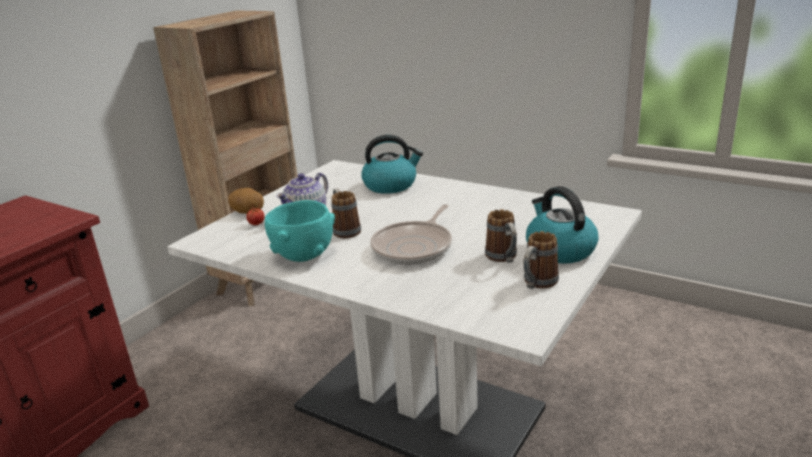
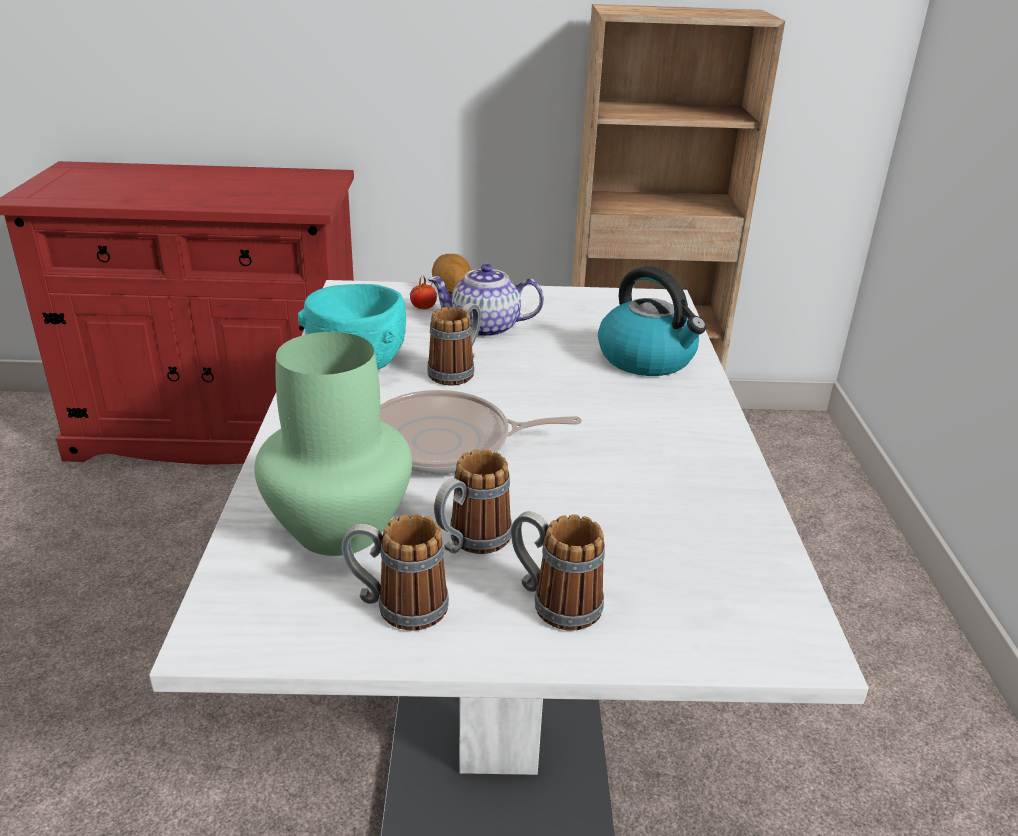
camera: 55 degrees right, 5 degrees up
(462, 287) = (338, 527): none -> green vase
(559, 250) = (554, 602): kettle -> mug

